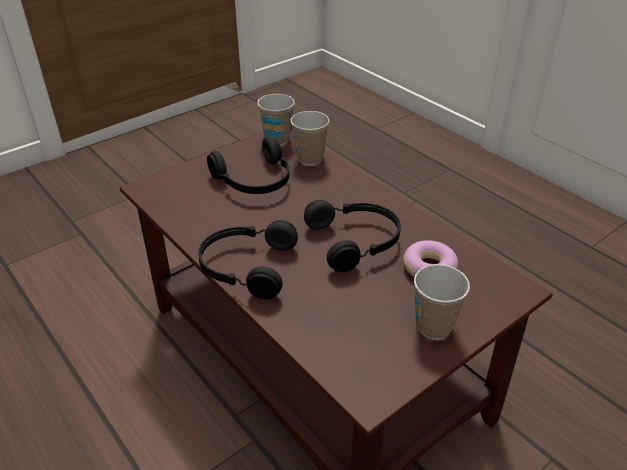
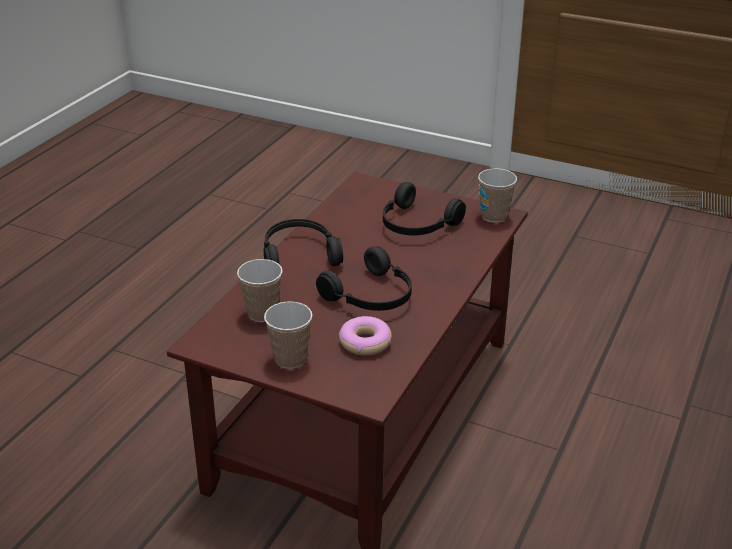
camera: 65 degrees right, 5 degrees down
(310, 158) = (479, 241): cup -> cup (262, 313)

